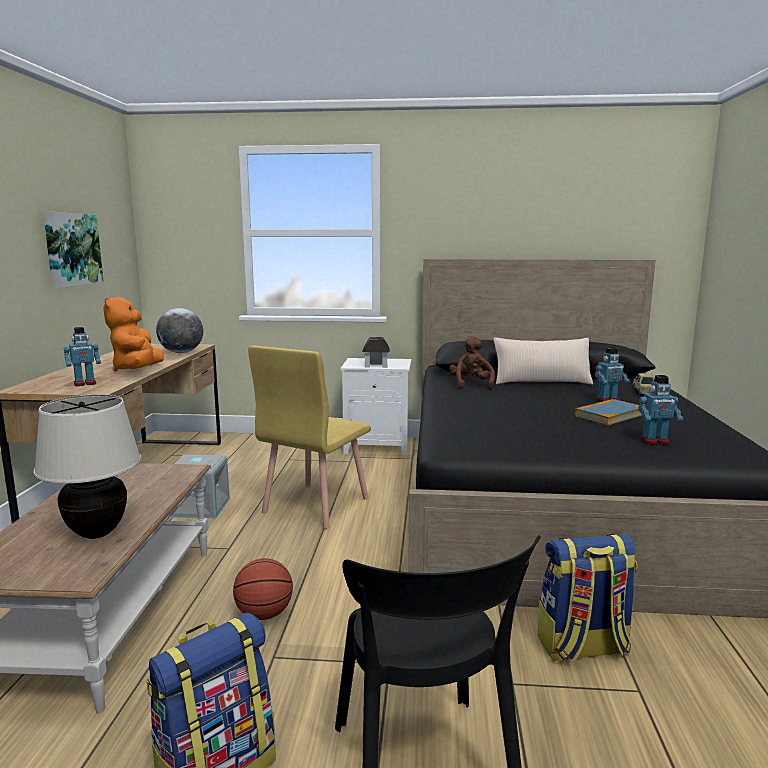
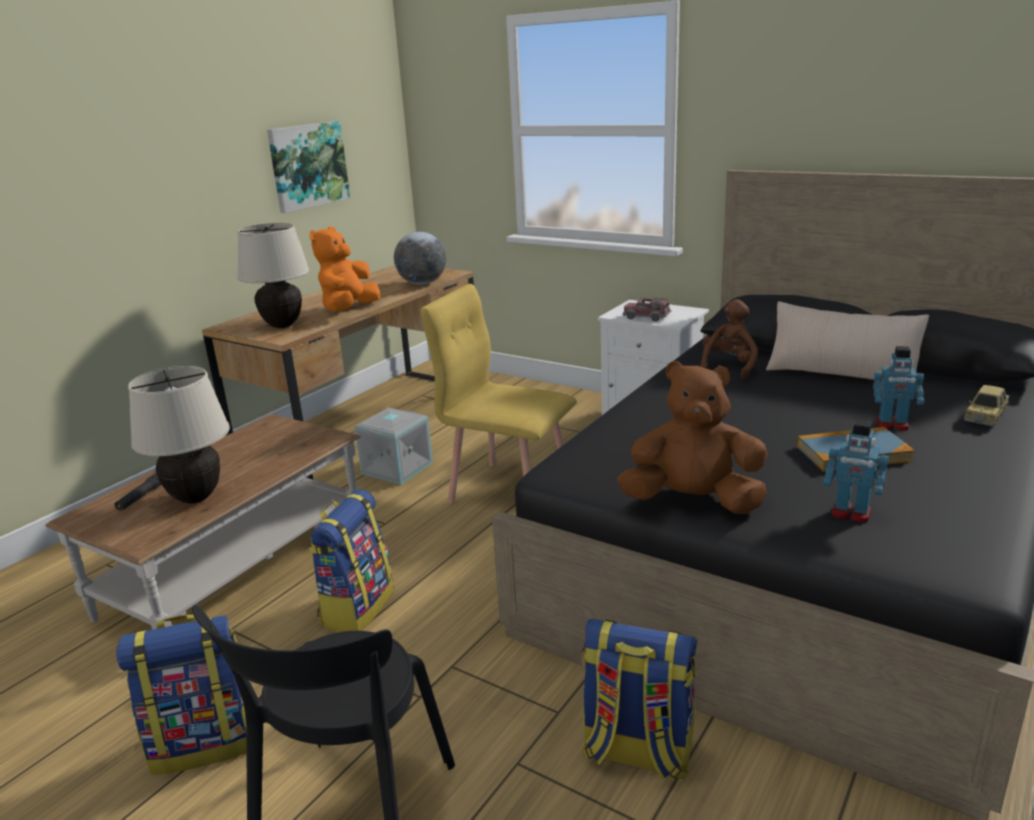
camera: 30 degrees right, 10 degrees up
(26, 545) = (140, 497): none -> black flashlight
(85, 384) = (283, 325): toy robot -> beige table lamp
(264, 614) = (356, 607): basketball -> backpack
(315, 505) = (510, 489): yellow chair -> yellow chair turned 60 degrees clockwise
(376, 365) = (646, 317): toy house -> toy truck
(561, 450) = (693, 502): none -> brown plush toy

